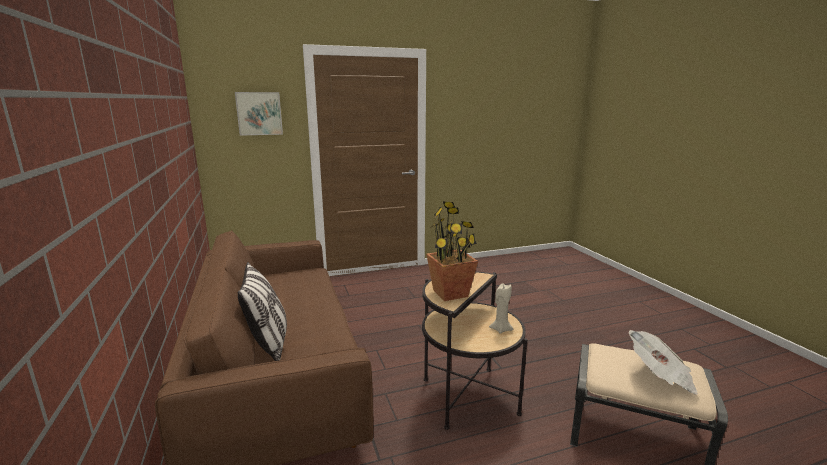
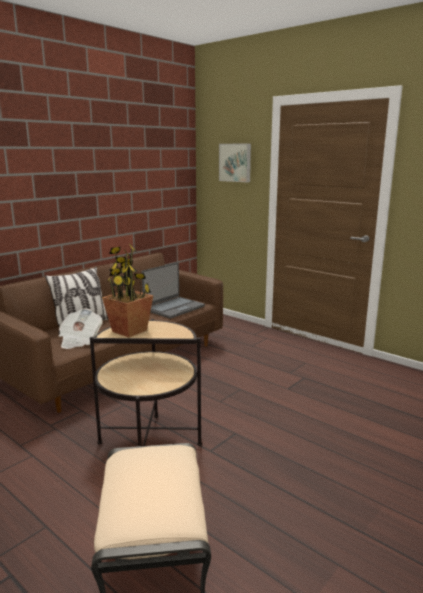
camera: 60 degrees right, 0 degrees up
(304, 284) = (173, 308): none -> laptop
(500, 329) = (147, 384): beige candle -> none
(660, 376) = (135, 492): newspaper -> newspaper (79, 340)

